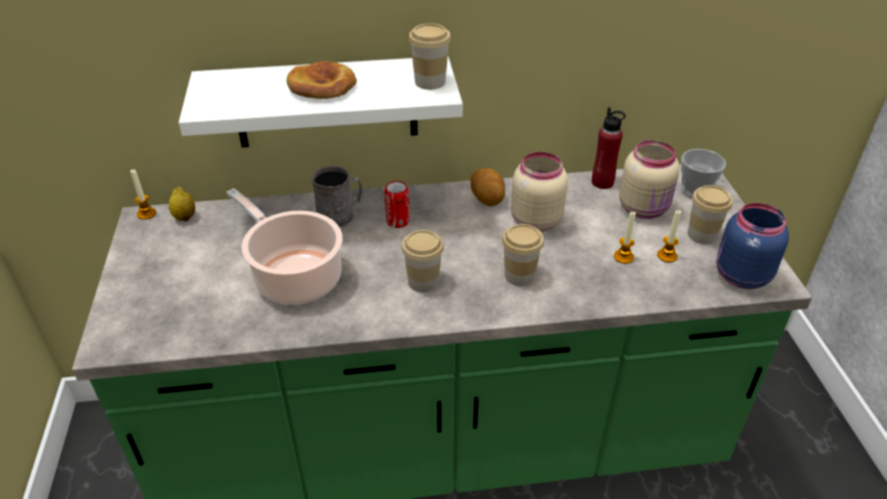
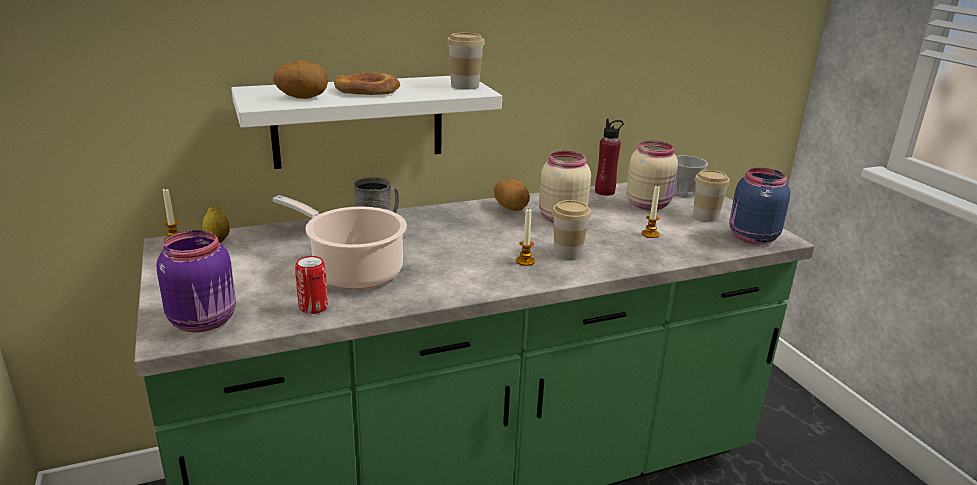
camera: 15 degrees left, 15 degrees down
(143, 327) = (205, 320): none -> purple jar
(250, 98) = (302, 97): none -> potato
(398, 221) = (436, 227): can -> can (313, 307)
(423, 282) = (482, 264): cup -> none
(667, 256) = (685, 230): candle -> candle (525, 261)

